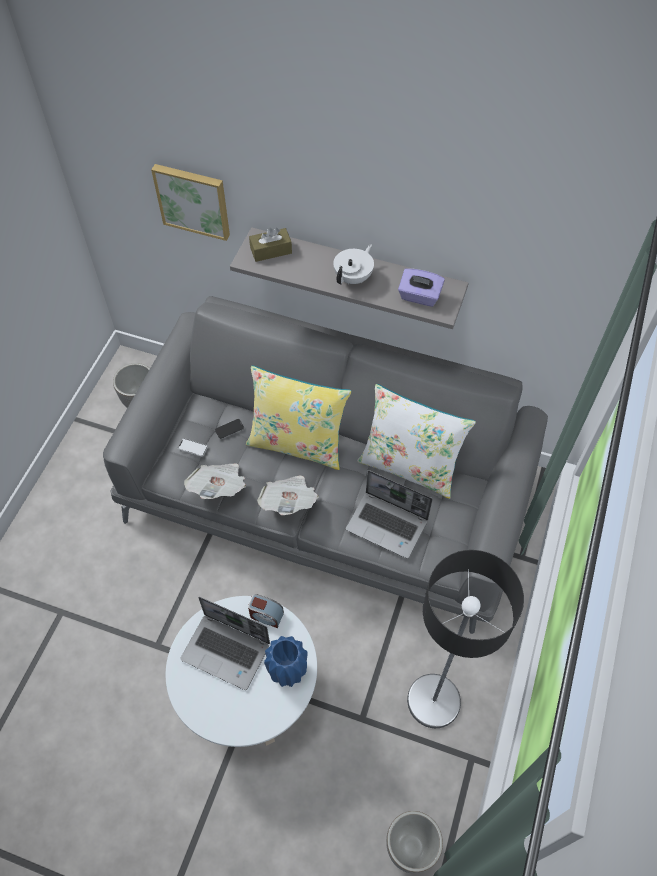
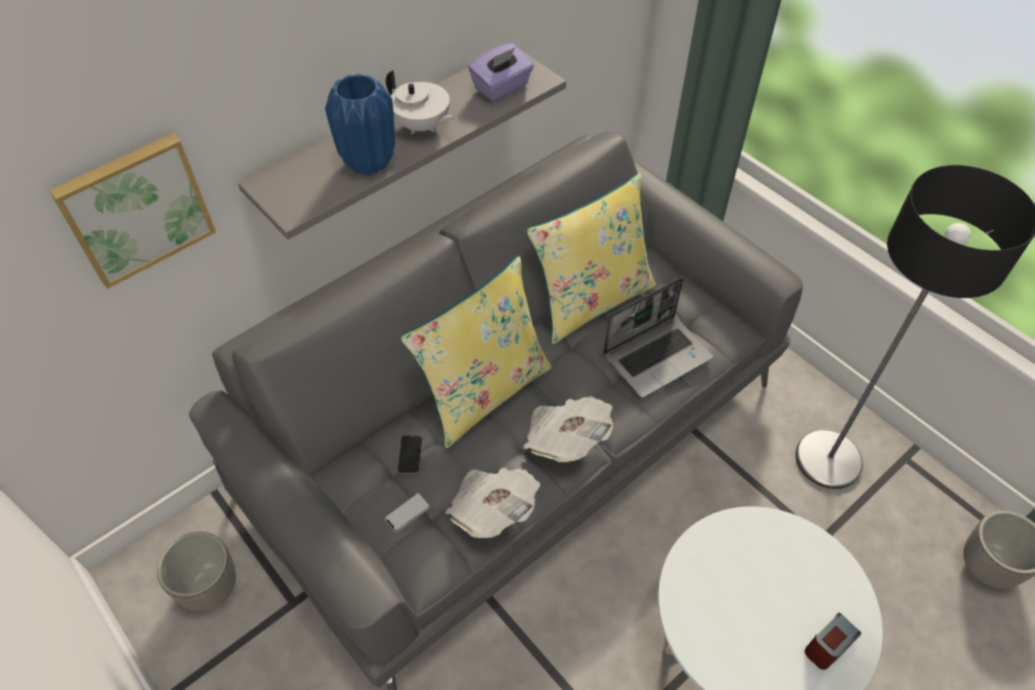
camera: 60 degrees left, 5 degrees down
(227, 651) = (739, 613): laptop -> none
(266, 615) = (709, 542): alarm clock -> alarm clock (828, 646)
(271, 250) = (301, 180): brown tissue box -> none
(288, 671) = (798, 553): blue vase -> blue vase (369, 161)
(353, 278) = (422, 126): white teapot -> white teapot turned 150 degrees clockwise
(409, 466) = (591, 300): white pillow -> yellow pillow

